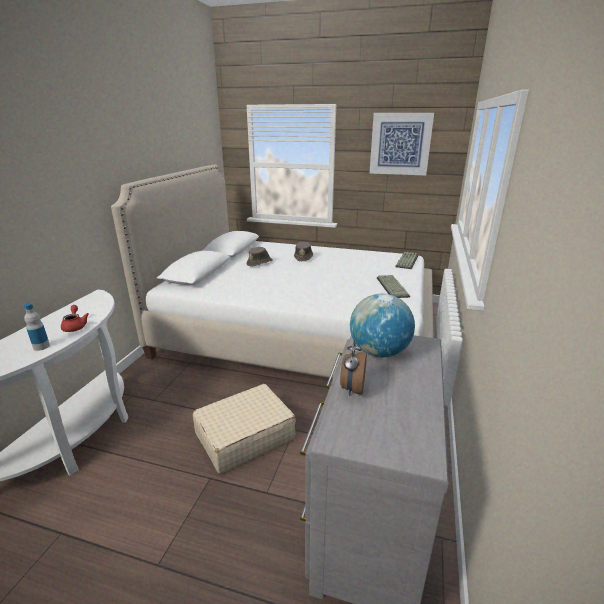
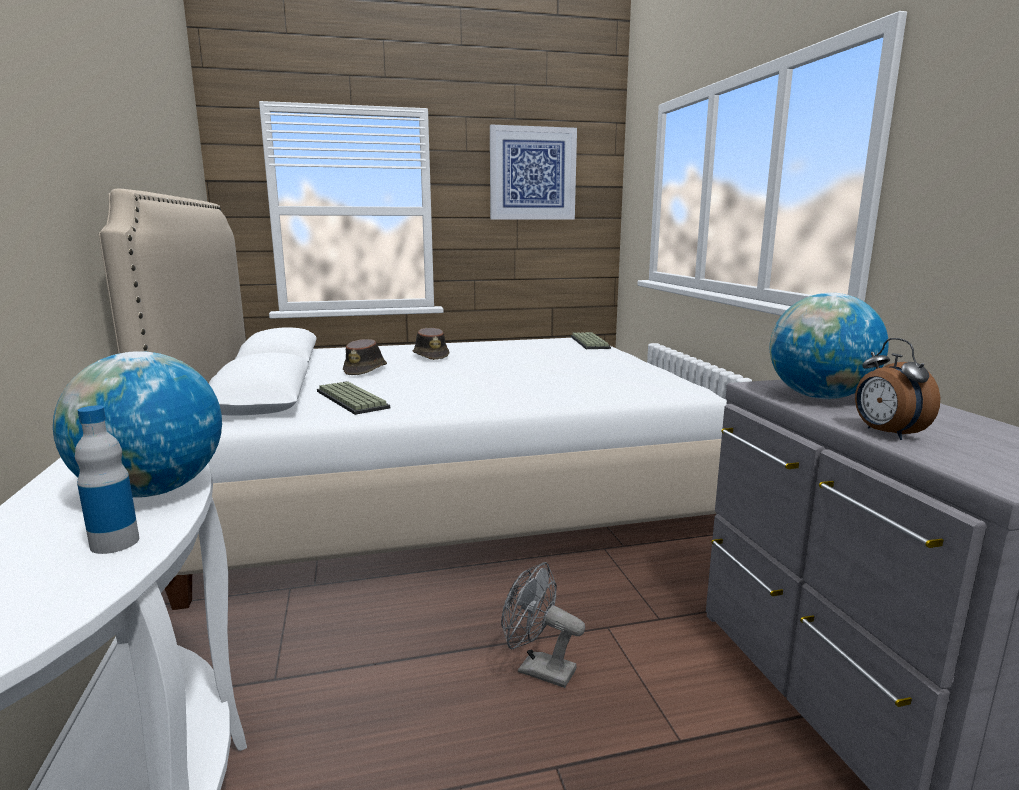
camera: 30 degrees left, 10 degrees down
(75, 326) = (152, 491): red teapot -> globe
(244, 436) = (538, 669): beige suitcase -> grey fan
(391, 287) = (621, 367): keyboard -> keyboard (349, 399)

